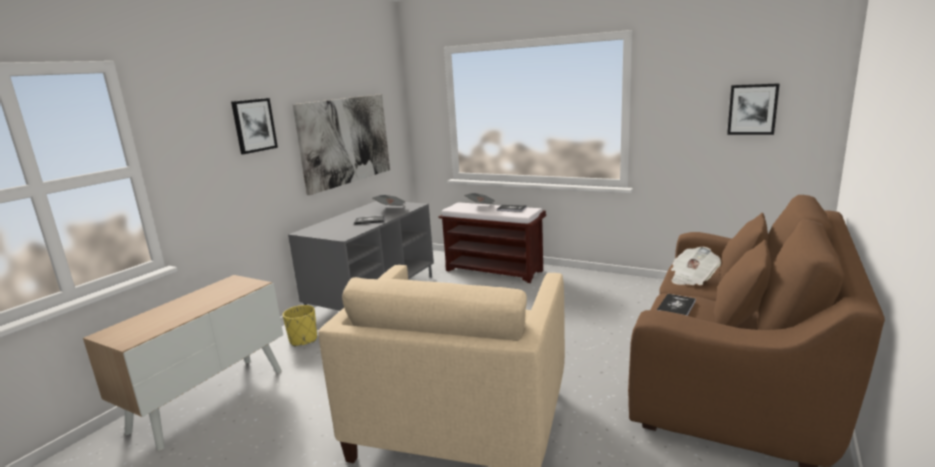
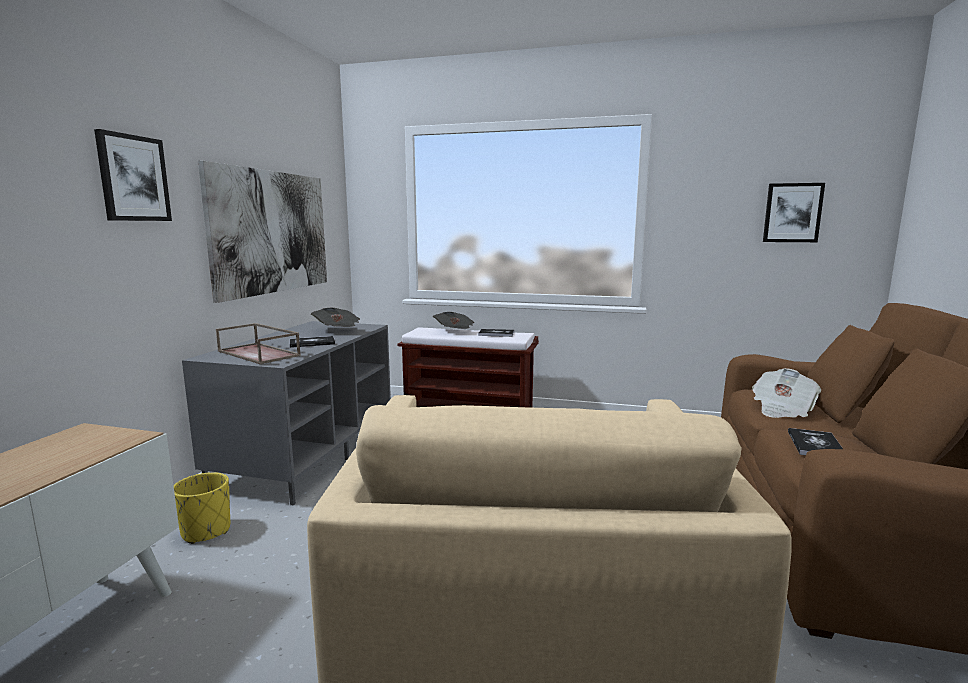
camera: 15 degrees left, 5 degrees down
(334, 229) = (260, 353): none -> brown tray

